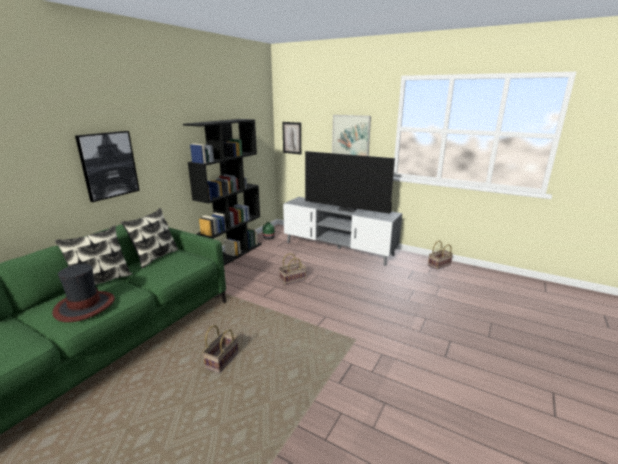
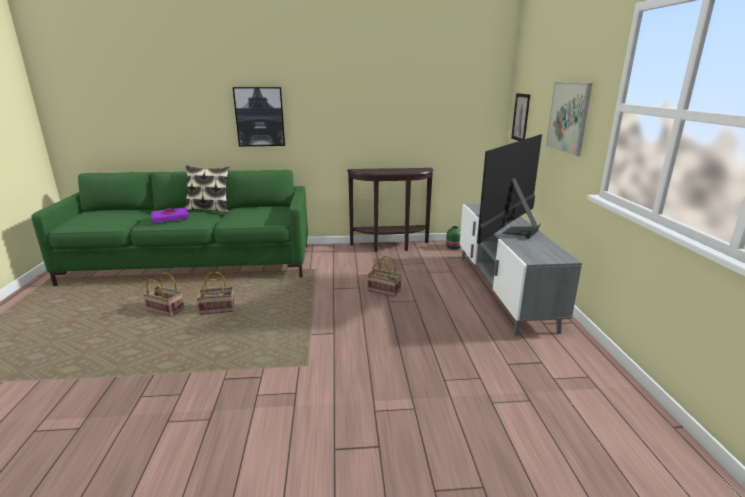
camera: 55 degrees right, 0 degrees up
(84, 306) = (170, 218): hat -> purple book
(155, 257) = (263, 208): pillow -> none
(233, 254) = (390, 246): black bookcase -> brown console table
(347, 209) = (514, 232): television -> television turned 45 degrees clockwise
(439, 265) = (604, 383): basket -> basket (164, 310)

